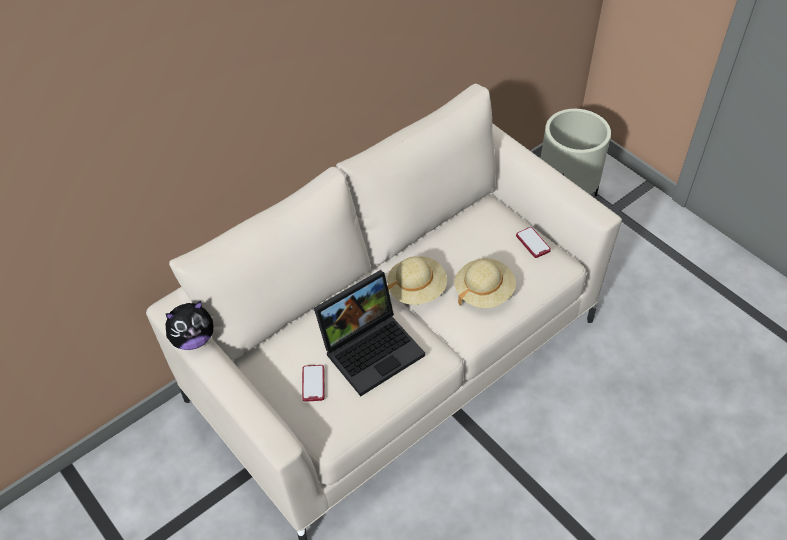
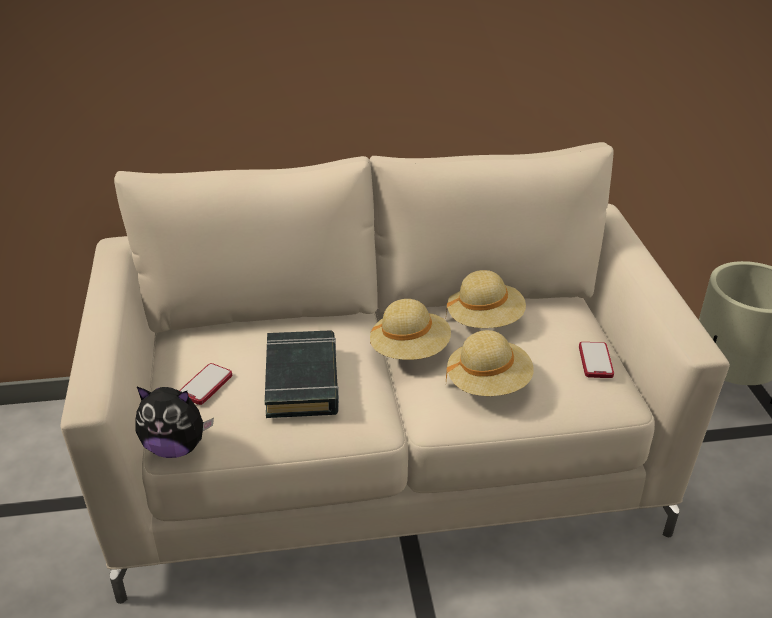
camera: 30 degrees right, 15 degrees down
(193, 339) = (109, 277): plush toy -> plush toy (175, 447)
(372, 348) = (302, 380): laptop -> black book
(446, 242) = (484, 320): none -> beige hat

